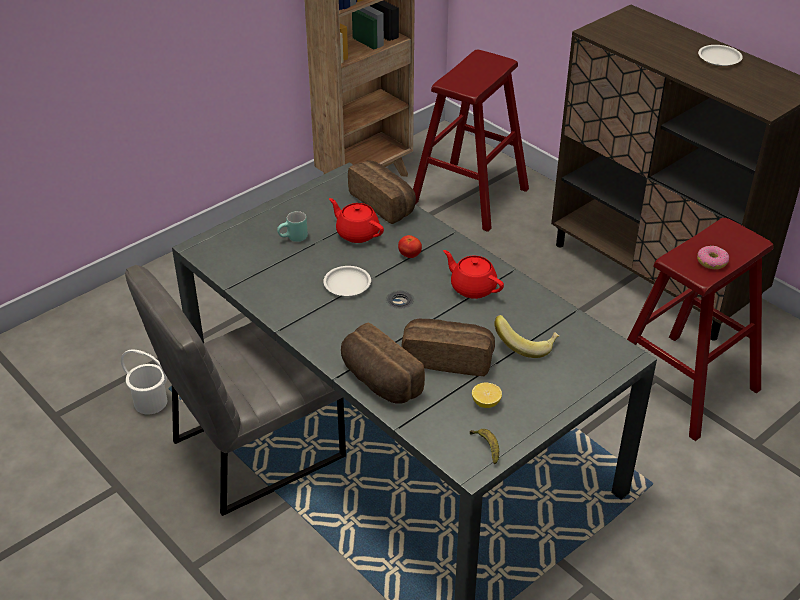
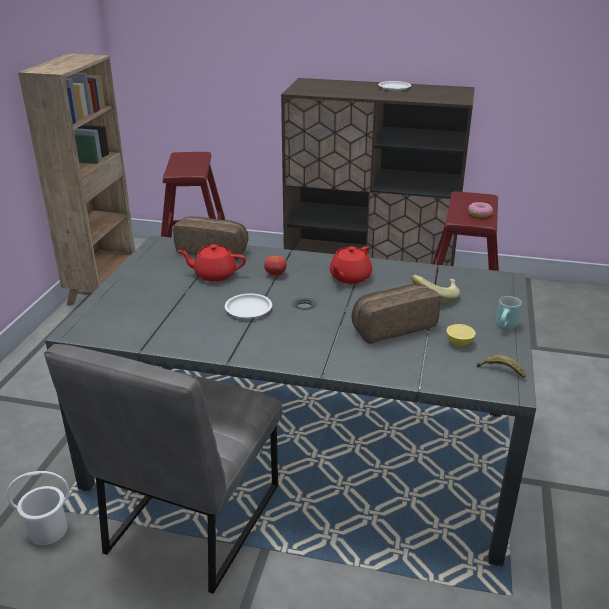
camera: 35 degrees left, 10 degrees down
(293, 239) = (162, 295): turquoise mug -> turquoise mug (506, 327)
(378, 381) = (361, 363): bread -> none
(472, 287) = (349, 277): red teapot -> red teapot turned 60 degrees counterclockwise

